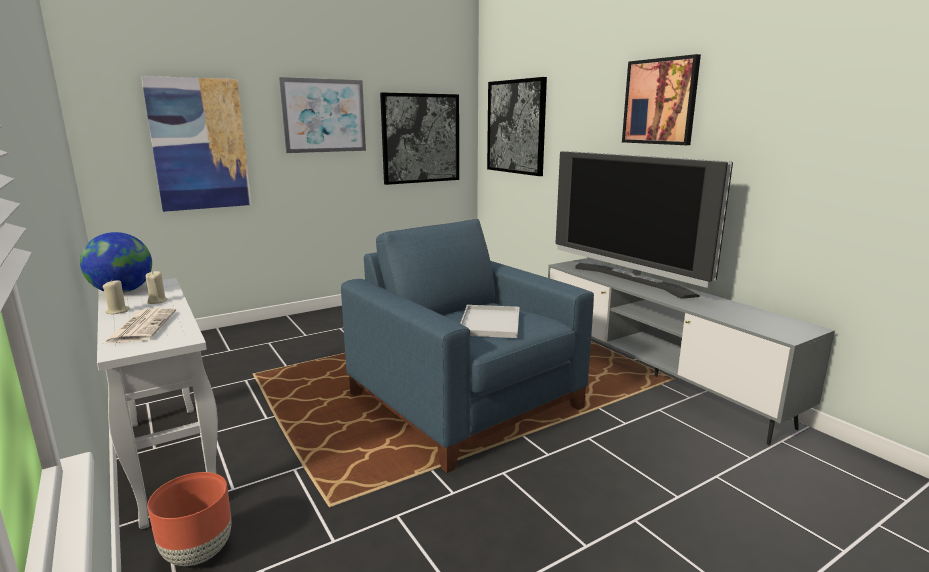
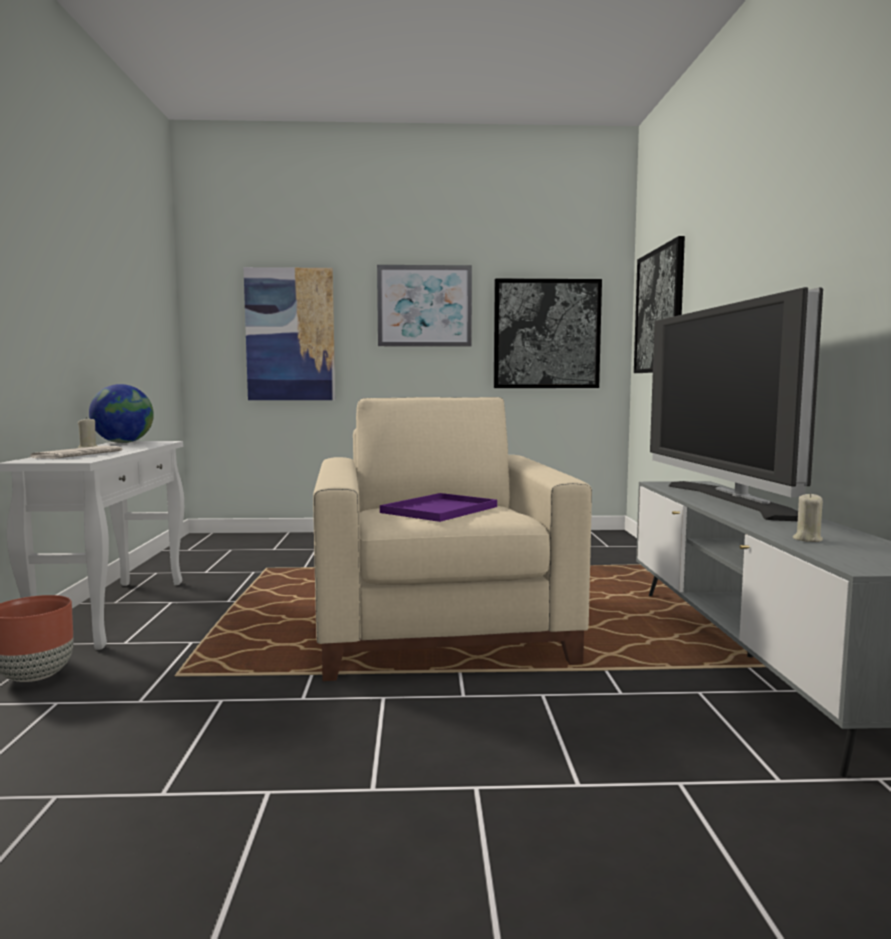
camera: 30 degrees right, 10 degrees down
(157, 301) = (129, 447): beige candle -> beige candle (807, 539)
(467, 402) = (441, 629): blue armchair -> beige armchair
(489, 322) = (440, 509): white tray -> purple tray
(660, 101) = (783, 232): picture -> none

